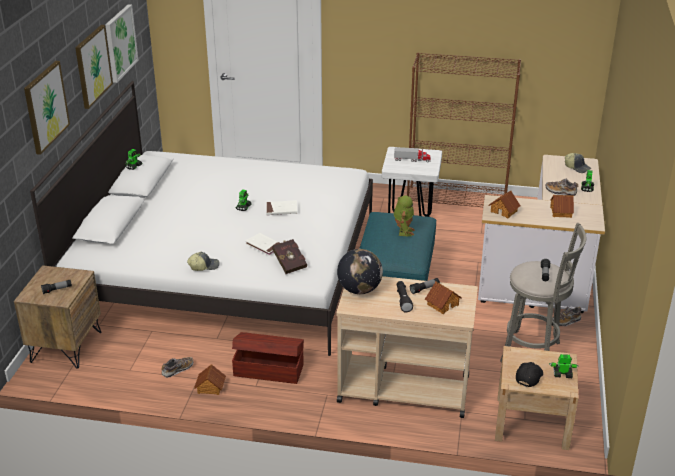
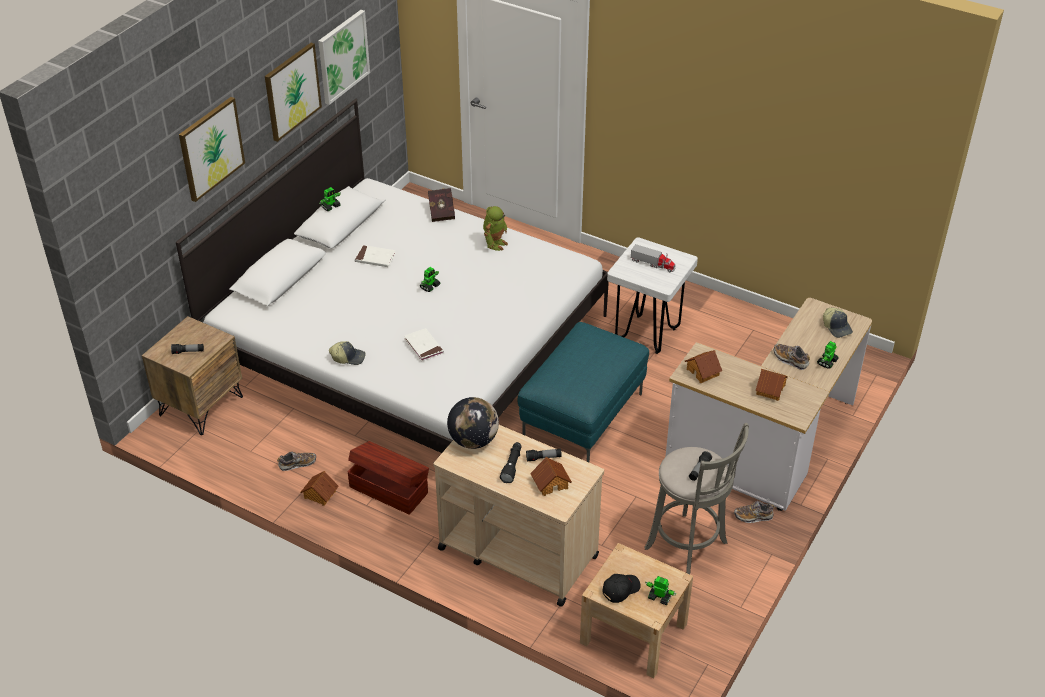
camera: 20 degrees right, 10 degrees up
(281, 209) = (470, 299): white book -> white book (375, 258)
(289, 263) = (438, 377): red book -> red book (442, 211)
(403, 231) = (593, 361): toy robot -> toy robot (495, 243)
(457, 200) = (725, 312): brown bookcase -> none

